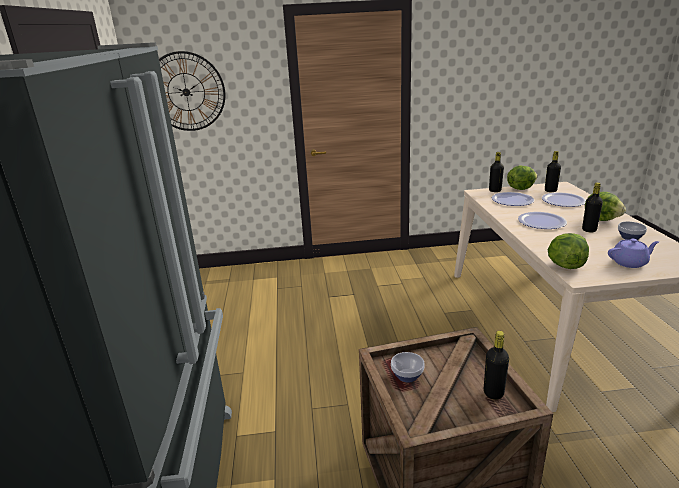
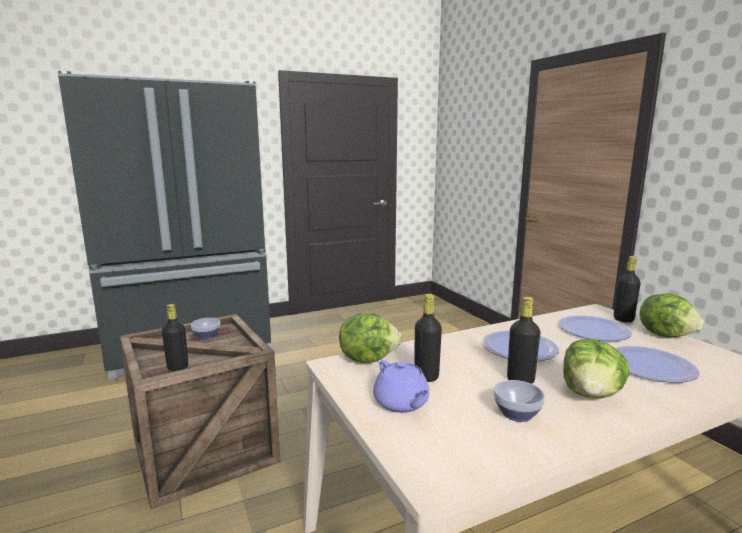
camera: 70 degrees right, 10 degrees down
(186, 92) = (461, 143): wall clock -> none
(550, 190) = (696, 357): black bottle -> black bottle (426, 376)

